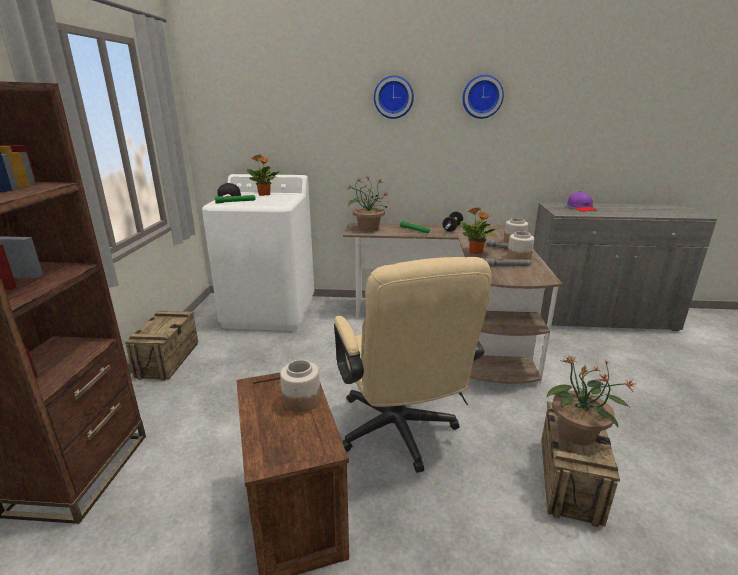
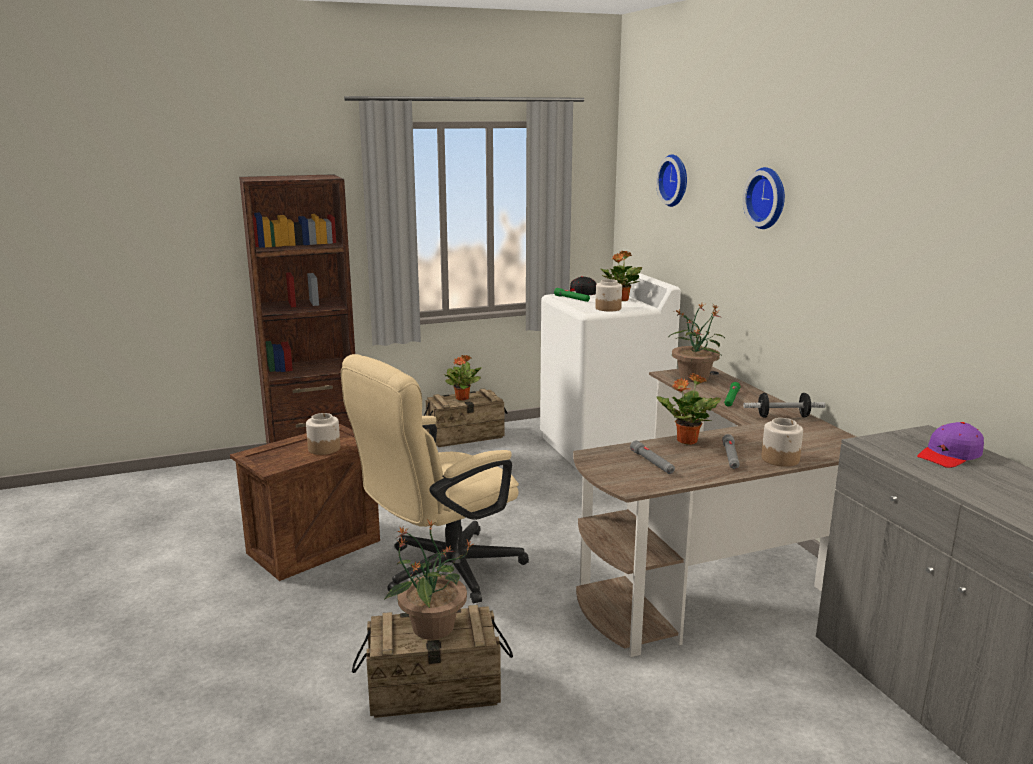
camera: 65 degrees right, 5 degrees down
(160, 326) = (462, 398): none -> potted plant
(482, 97) = (865, 212): wall clock -> wall clock (675, 180)
(519, 258) = (701, 467): jar -> jar (608, 308)

